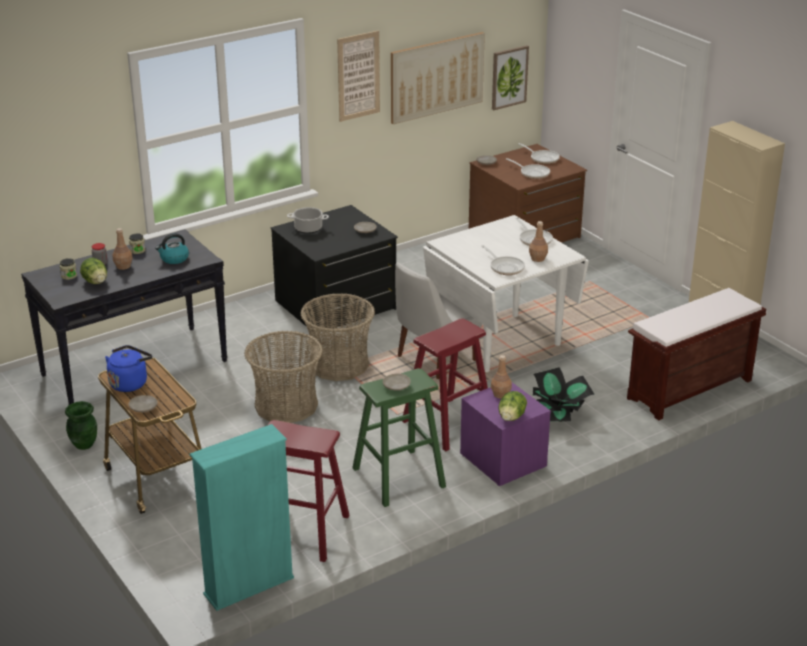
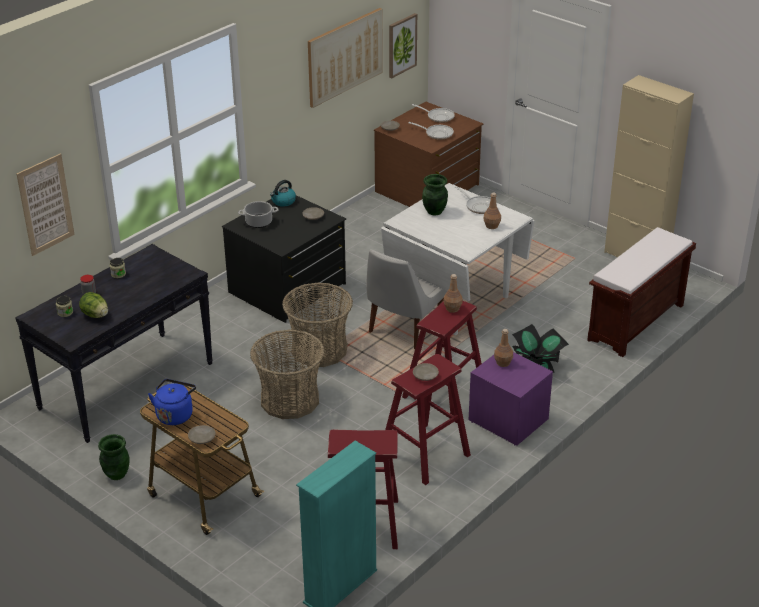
camera: 15 degrees left, 5 degrees up
(123, 266) = (113, 293): brown bottle -> brown bottle (452, 308)
(174, 259) = (159, 278): kettle -> kettle (283, 201)
(358, 76) = (282, 68): picture -> picture (45, 204)
(398, 477) = (424, 454): green stool -> red stool
(484, 238) = (434, 211): none -> green vase
(505, 267) = (467, 239): frying pan -> none
(511, 417) = (522, 384): lettuce -> none

